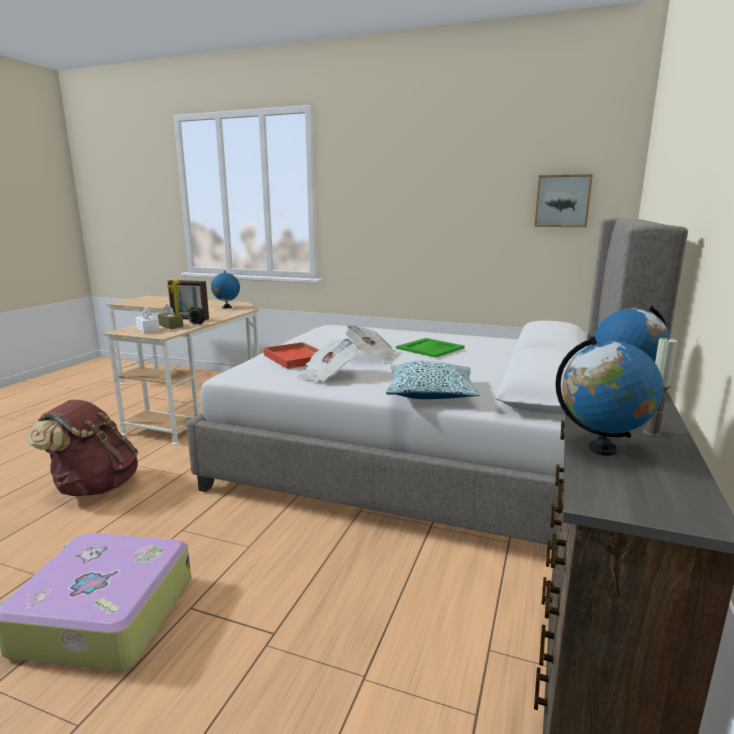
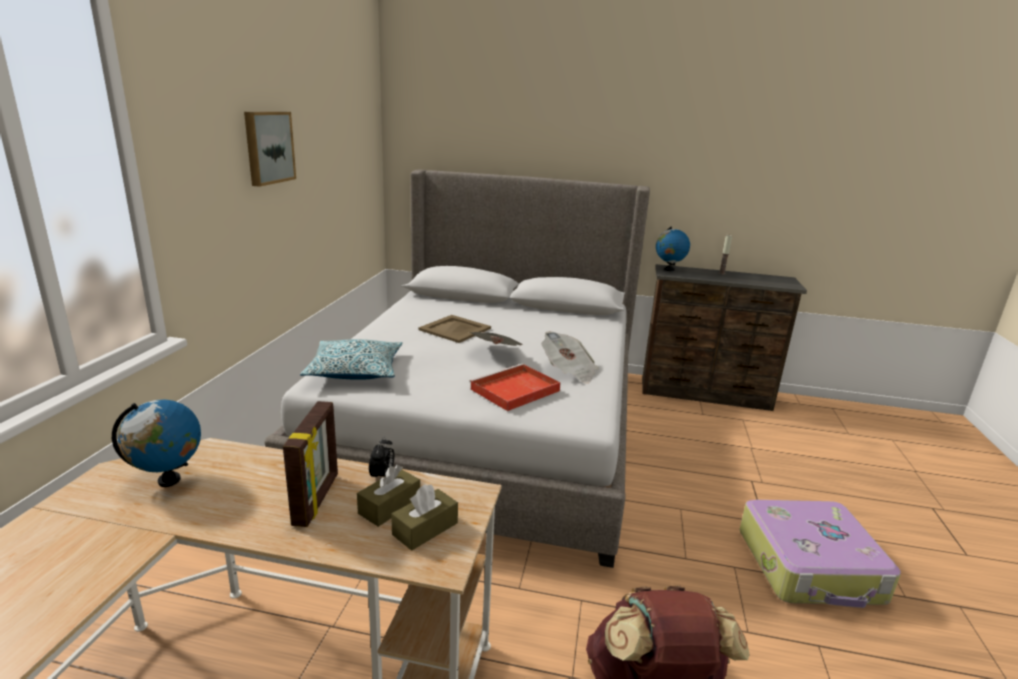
camera: 100 degrees left, 5 degrees up
(147, 329) = (425, 529): white tissue box -> brown tissue box
(430, 348) = (455, 329): green tray -> beige tray
(430, 393) = (591, 334): pillow -> pillow (355, 370)
(562, 201) = (356, 155): picture -> picture (268, 147)
(602, 449) = (749, 281): globe -> none

